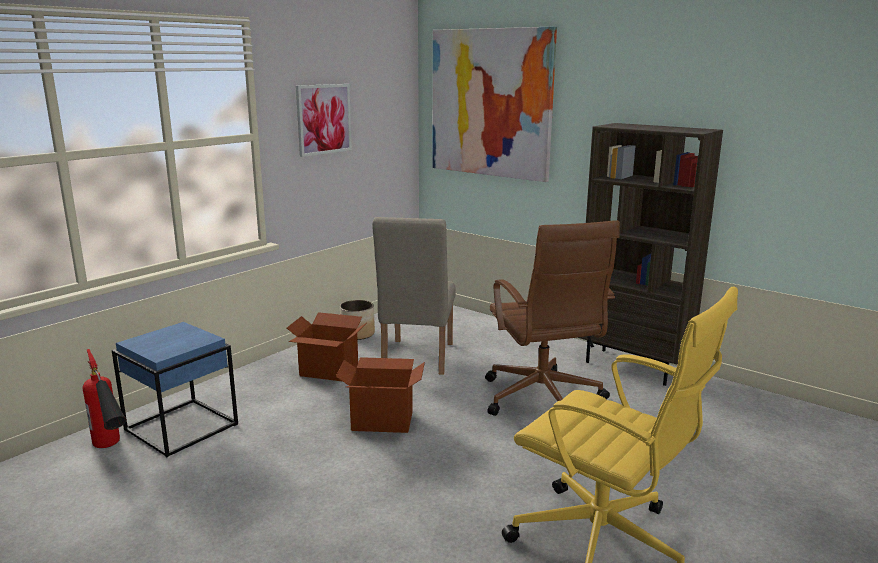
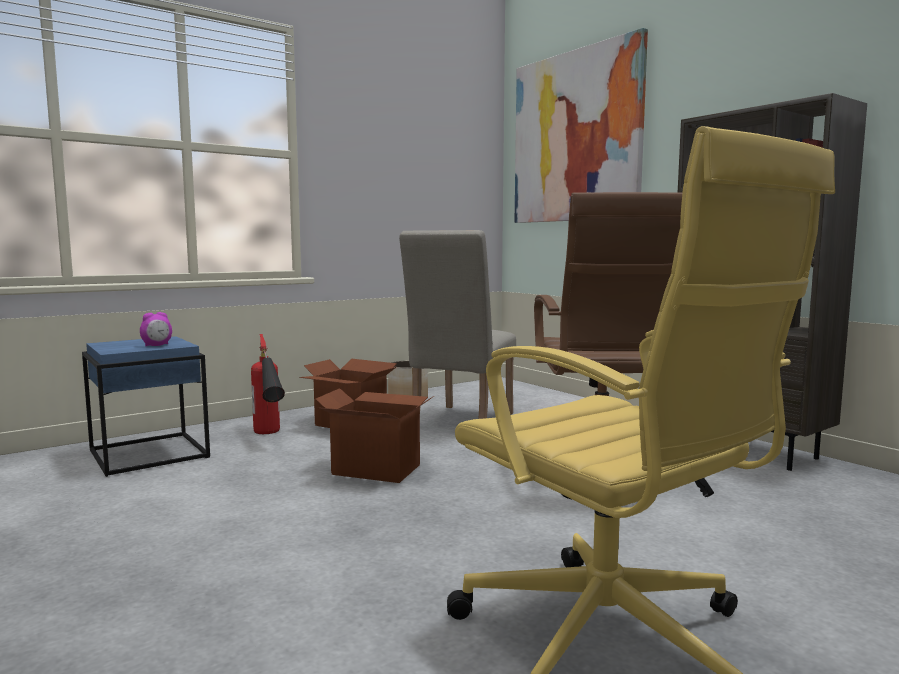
camera: 15 degrees right, 10 degrees down
(112, 452) = (57, 467): fire extinguisher -> fire extinguisher (270, 437)
(188, 342) = (157, 345): none -> alarm clock
(323, 119) = (381, 150): picture -> none

